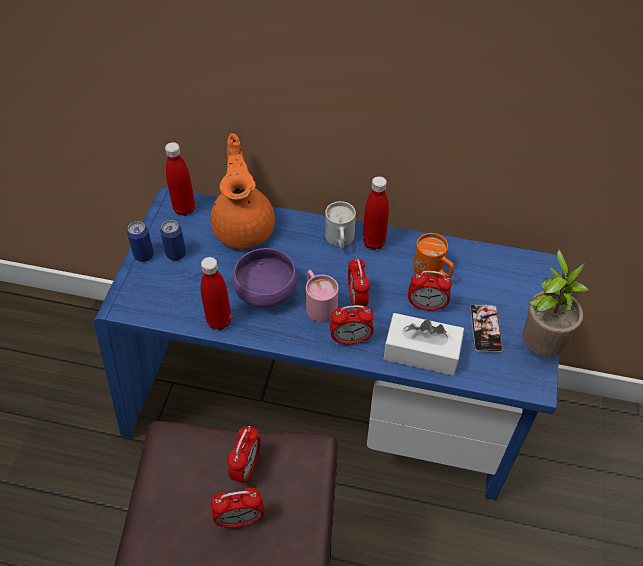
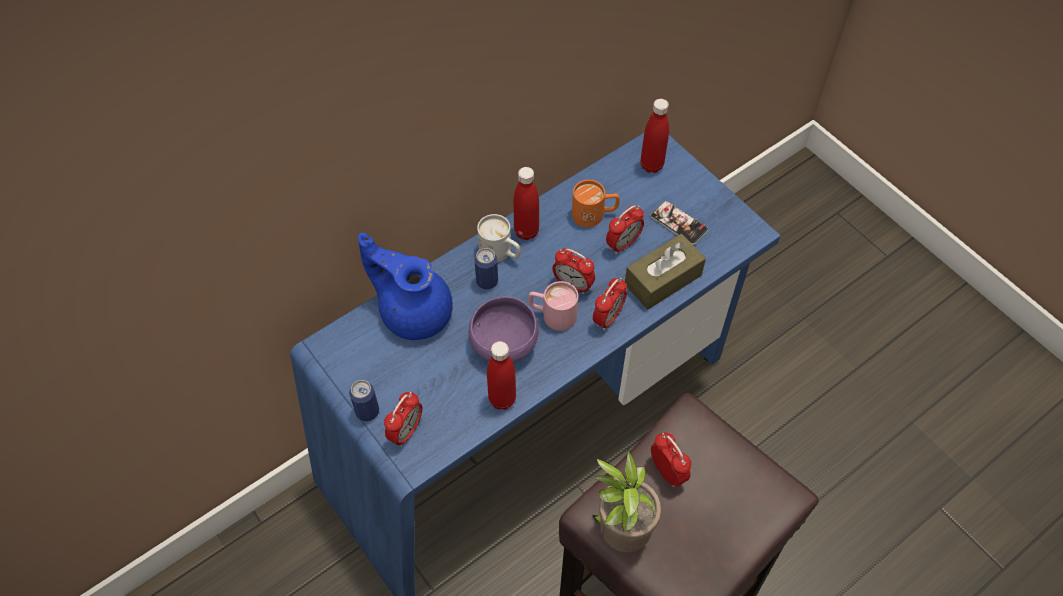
camera: 50 degrees left, 5 degrees up
(176, 254) = (392, 385): can -> can (487, 281)
(184, 209) = (343, 344): red bottle -> red bottle (651, 165)
(240, 519) = (709, 506): alarm clock -> alarm clock (406, 431)
(244, 227) = (414, 311): orange teapot -> blue teapot
(421, 352) = (663, 280): white tissue box -> brown tissue box
(539, 345) = (722, 203): potted plant -> potted plant (621, 532)

